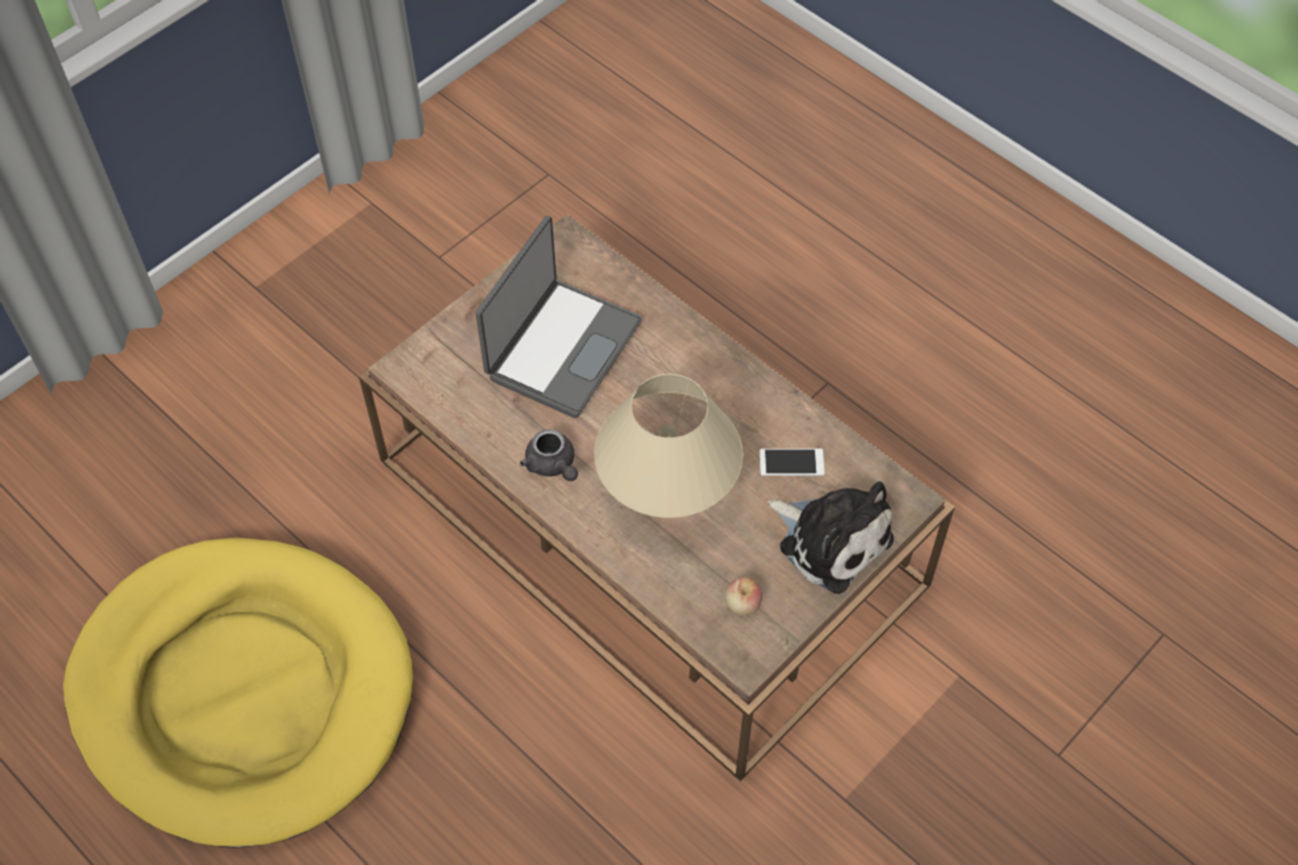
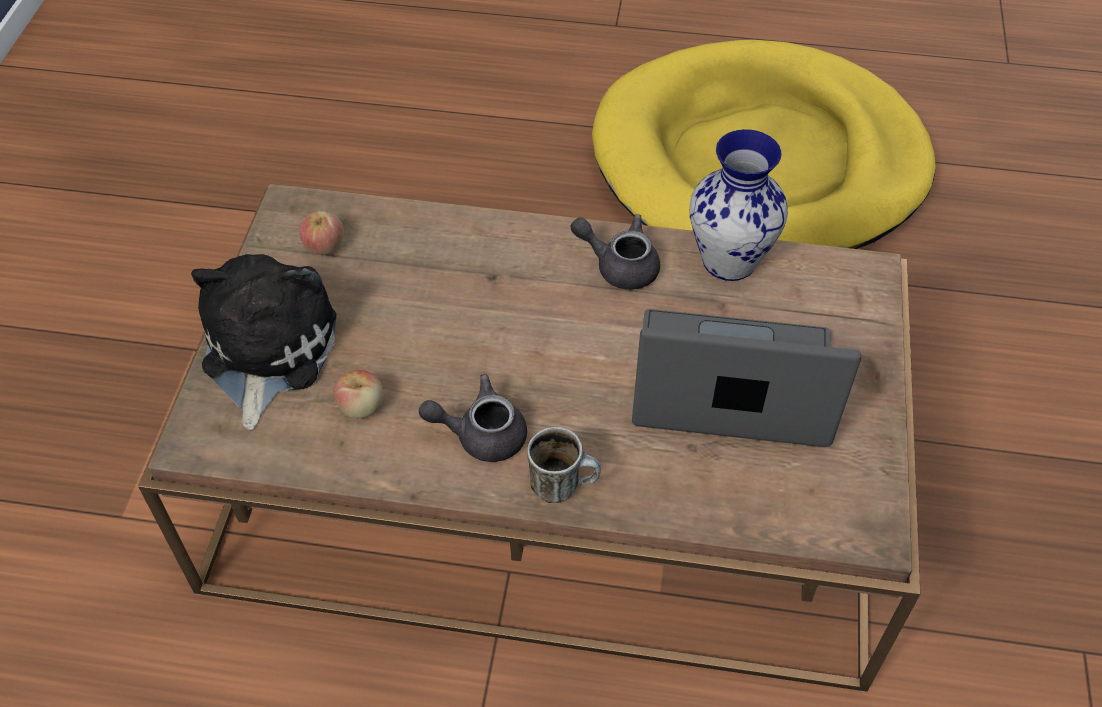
camera: 145 degrees right, 5 degrees down
(481, 426) = (727, 261): none -> vase
(561, 348) = (731, 386): laptop -> laptop turned 105 degrees clockwise
(667, 494) = (477, 301): beige table lamp -> none
(707, 349) = (563, 485): none -> mug
(731, 404) = (481, 434): none -> grey teapot
(791, 462) = (362, 407): phone -> apple
(831, 539) = (266, 351): plush toy -> plush toy turned 90 degrees clockwise

